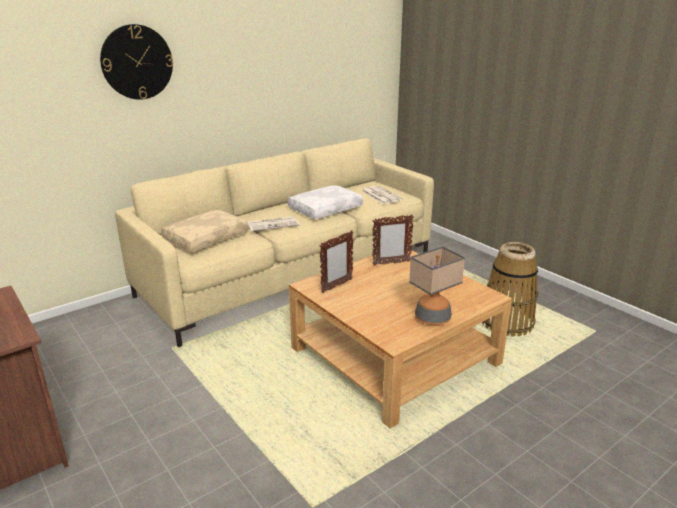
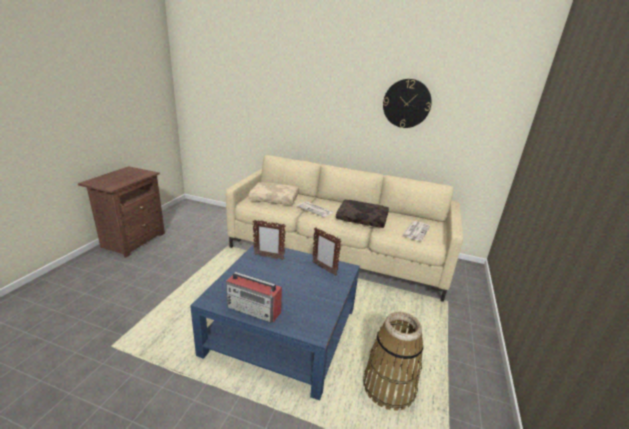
camera: 55 degrees right, 0 degrees up
(137, 62) = (292, 87): wall clock -> wall clock (406, 103)
(325, 209) = (362, 218): white pillow -> brown pillow
(394, 356) = (282, 331): beige coffee table -> blue coffee table
(433, 318) = (254, 309): table lamp -> radio

